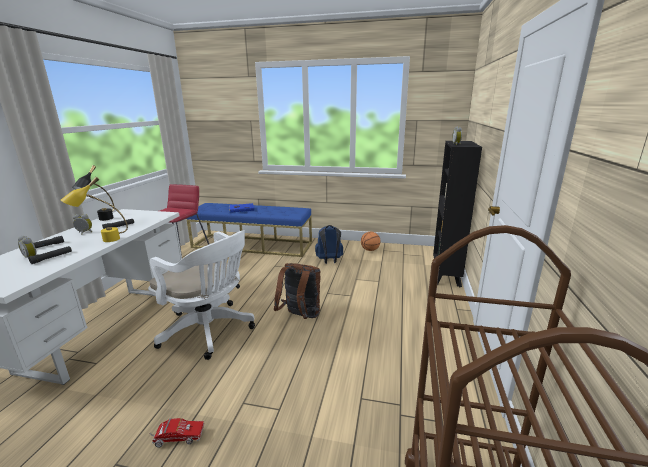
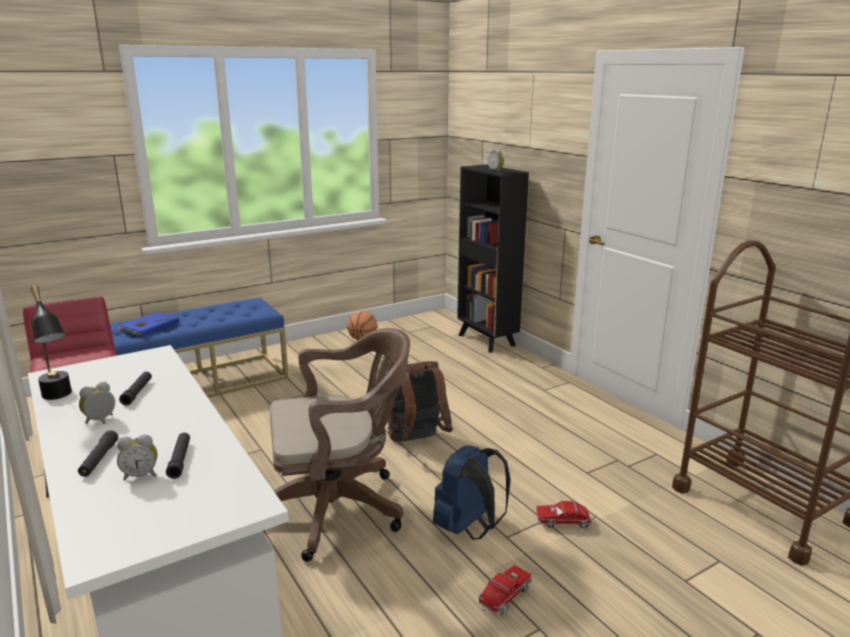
camera: 45 degrees left, 0 degrees up
(102, 241) = (184, 414): yellow table lamp -> none
(210, 331) = (339, 508): white office chair -> brown office chair
(288, 421) = (565, 522): none -> toy truck
(329, 261) = (335, 370): blue backpack -> blue backpack (468, 528)

